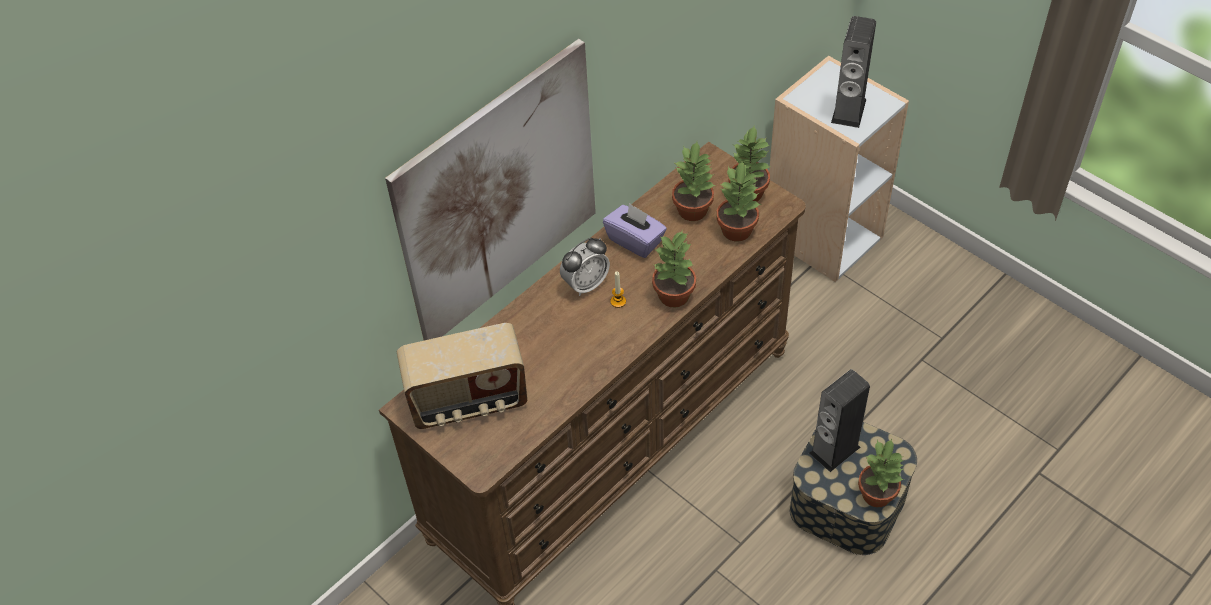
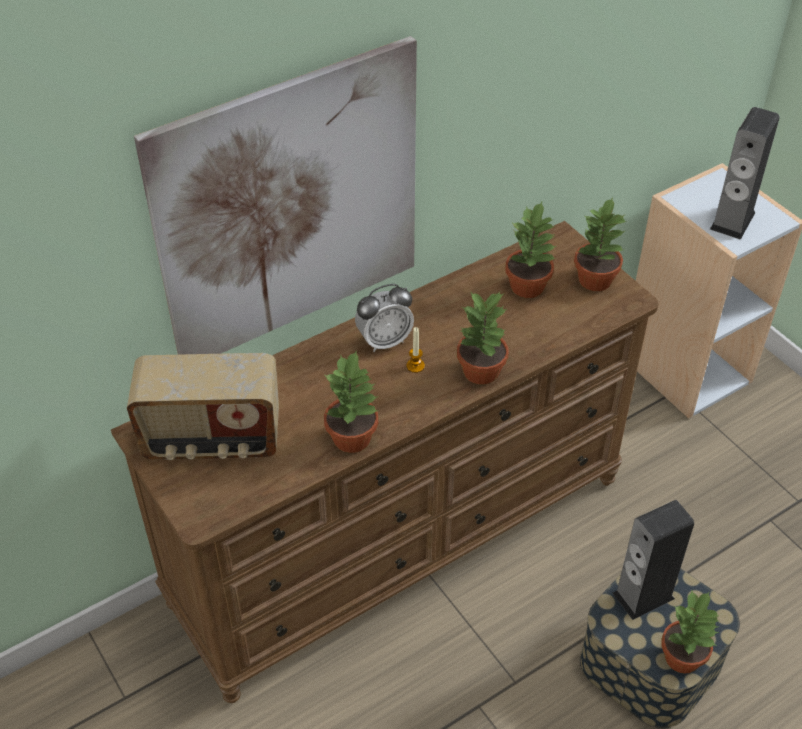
camera: 10 degrees right, 5 degrees down
(635, 240) = (454, 306): purple tissue box -> none
(737, 230) = (573, 315): potted plant -> potted plant (353, 438)

